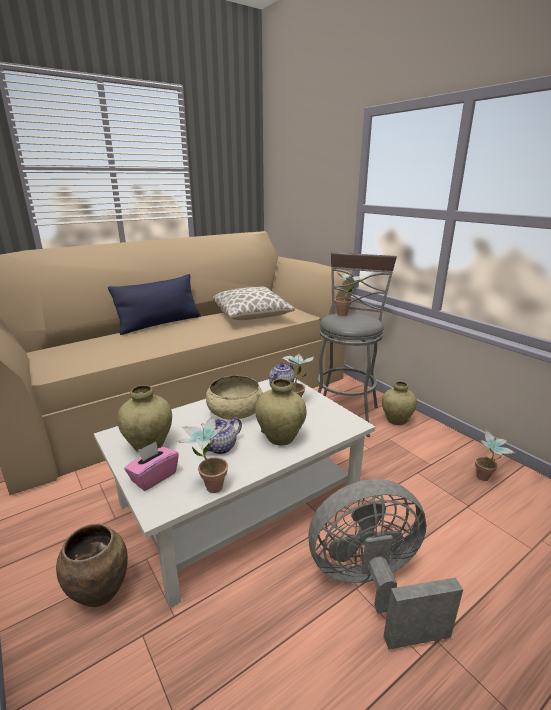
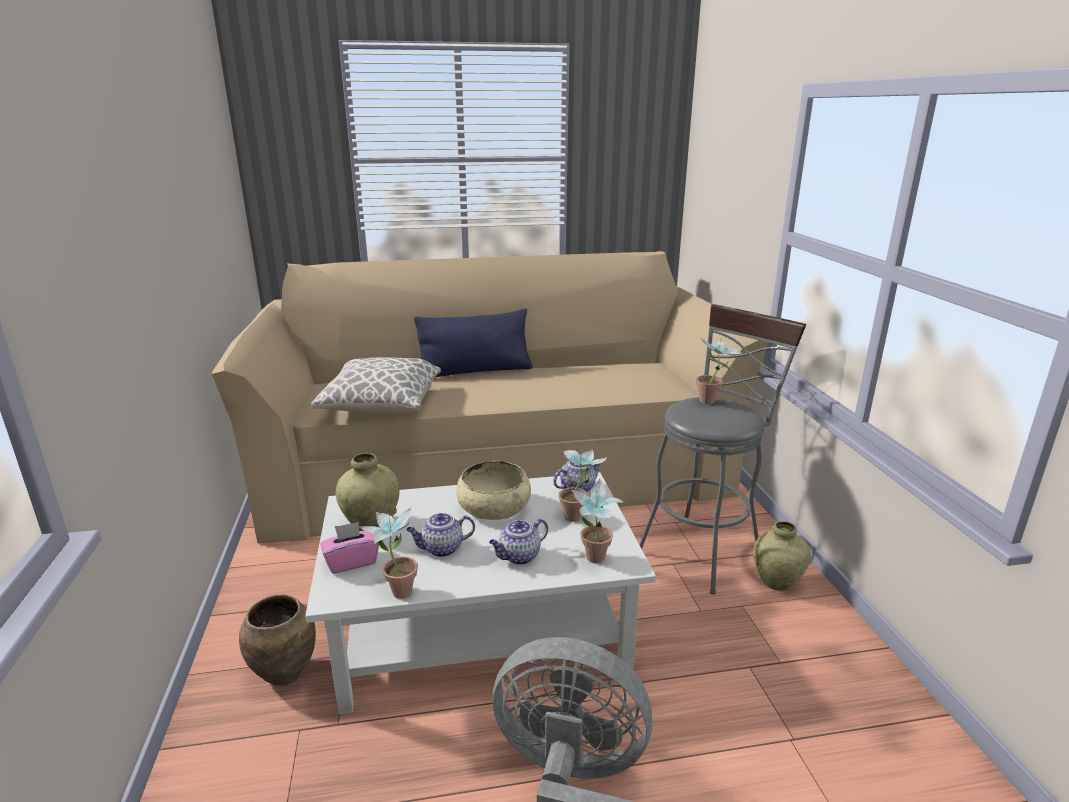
camera: 25 degrees right, 0 degrees up
(252, 317) = (600, 380): pillow -> pillow (382, 406)
(280, 438) = (519, 557): beige vase -> teapot
(485, 480) = (855, 713): potted plant -> potted plant (594, 562)

